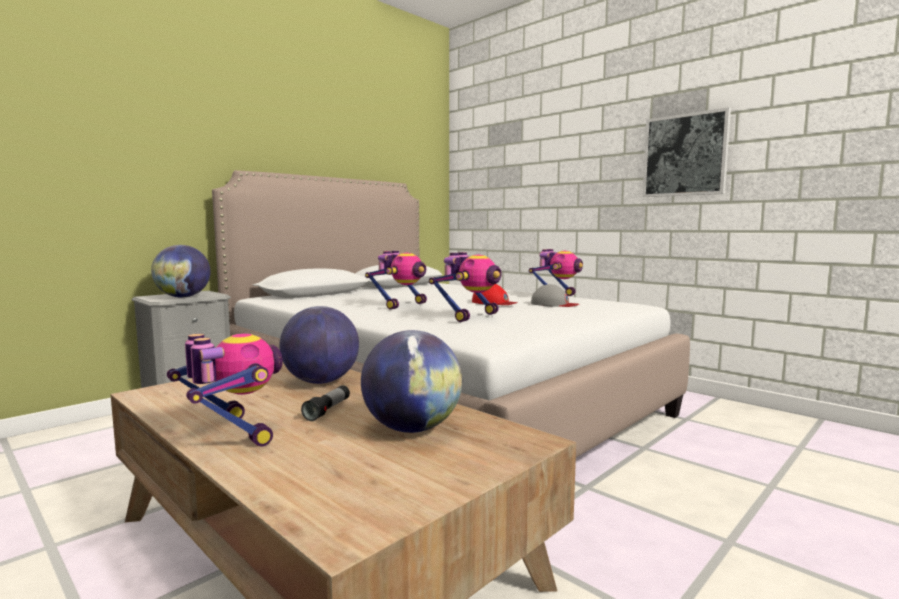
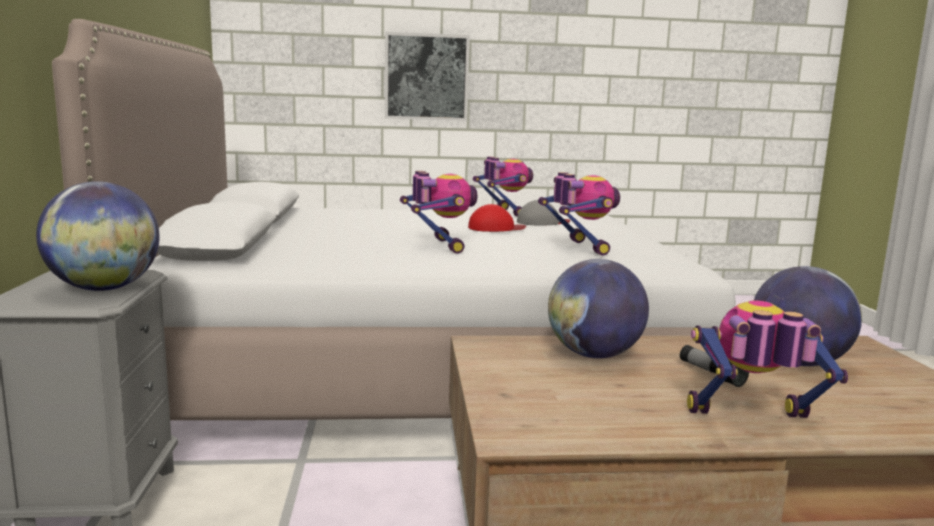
camera: 50 degrees left, 5 degrees up
(685, 155) = (567, 53): picture -> picture (426, 77)

